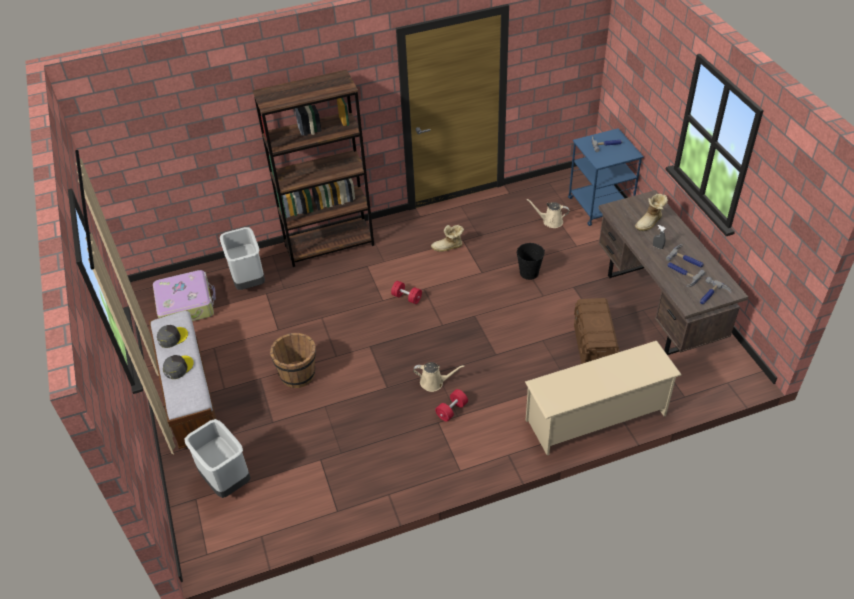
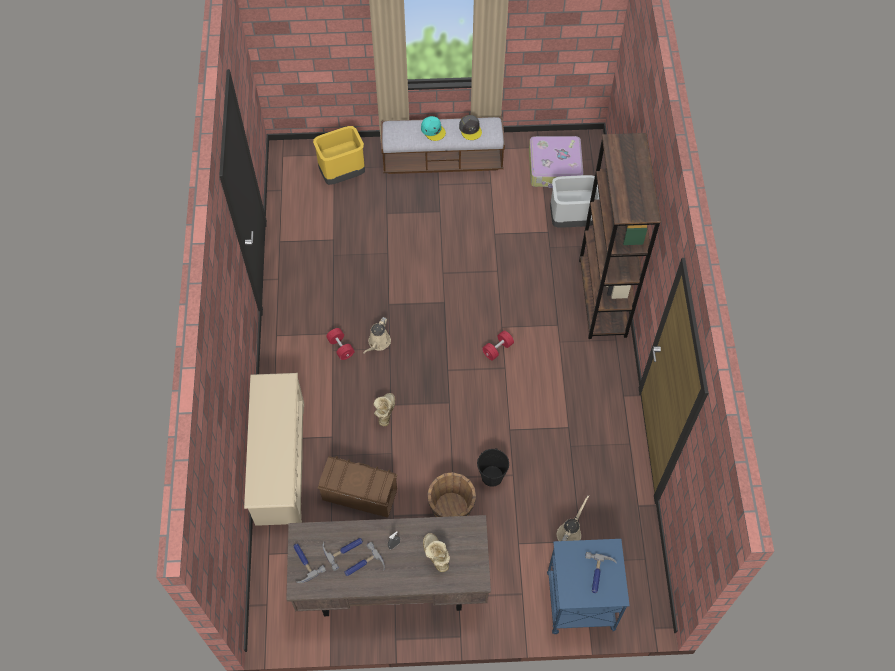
camera: 105 degrees right, 15 degrees up
(178, 367) = (433, 130): grey cap -> turquoise cap
(225, 480) = (342, 174): grey trash can -> yellow trash can
(298, 374) = (432, 240): brown bucket -> brown bucket (451, 510)
(448, 247) = (560, 409): boot -> boot (385, 412)

